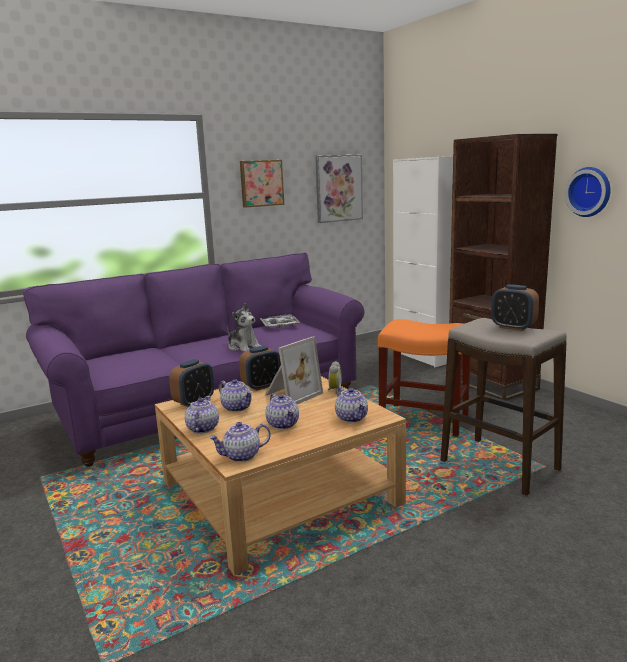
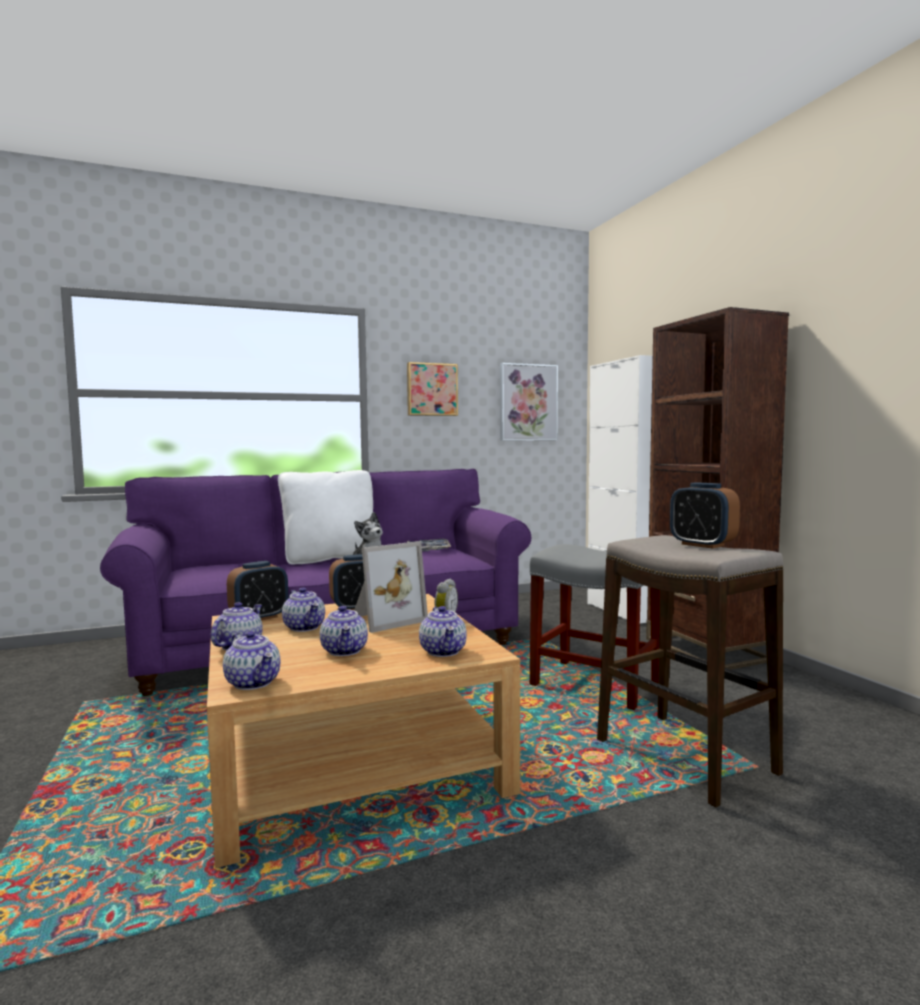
camera: 10 degrees right, 10 degrees down
(203, 339) = (331, 558): none -> white pillow
(241, 456) = (254, 683): teapot -> teapot turned 120 degrees counterclockwise
(425, 420) = (597, 684): orange stool -> grey stool
(589, 192) = (835, 383): wall clock -> none

